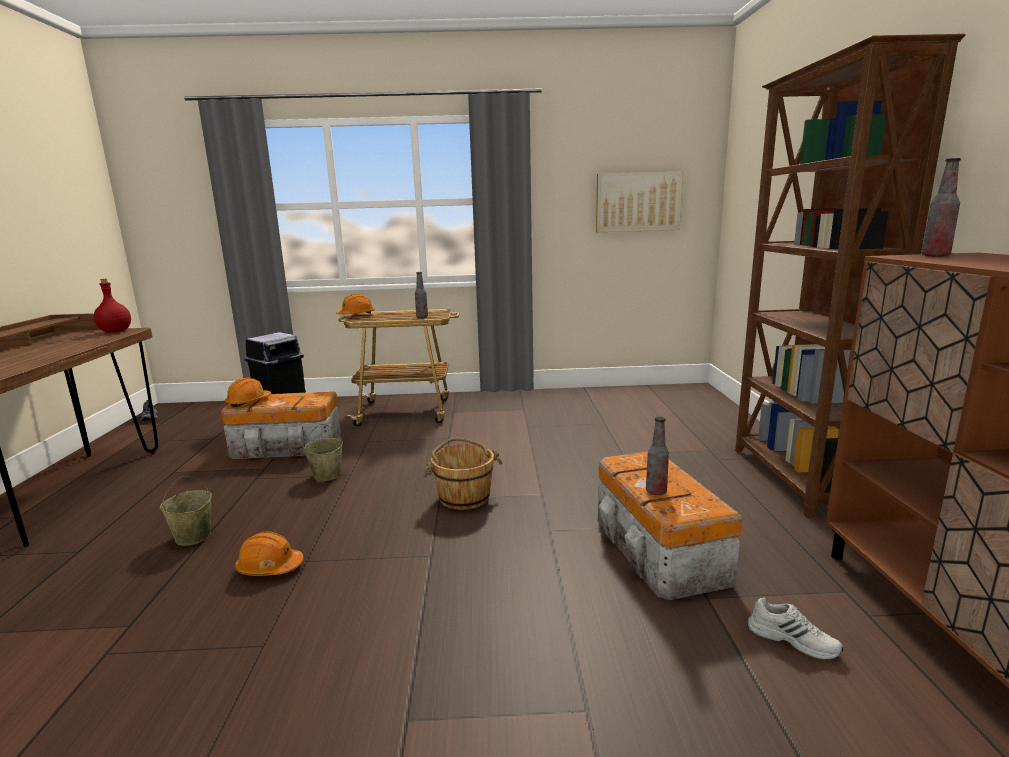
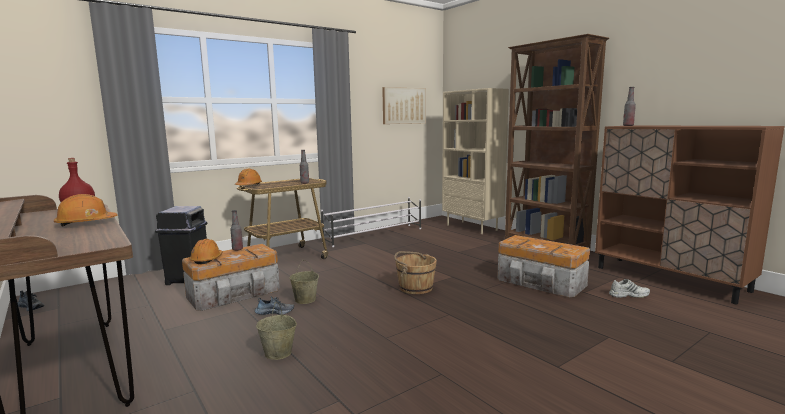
camera: 35 degrees left, 5 degrees down
(269, 567) = (369, 347): orange hard hat -> orange hard hat (86, 223)
(277, 482) = (275, 312): none -> shoe
(555, 399) = (375, 235): none -> white shoe rack
(656, 492) = (548, 247): bottle -> bottle (237, 249)
(720, 414) = (472, 227): none -> beige bookcase

